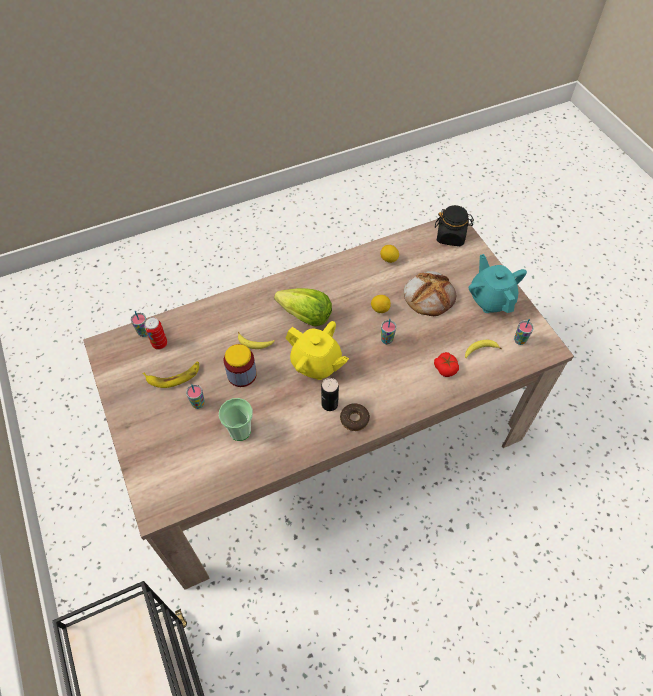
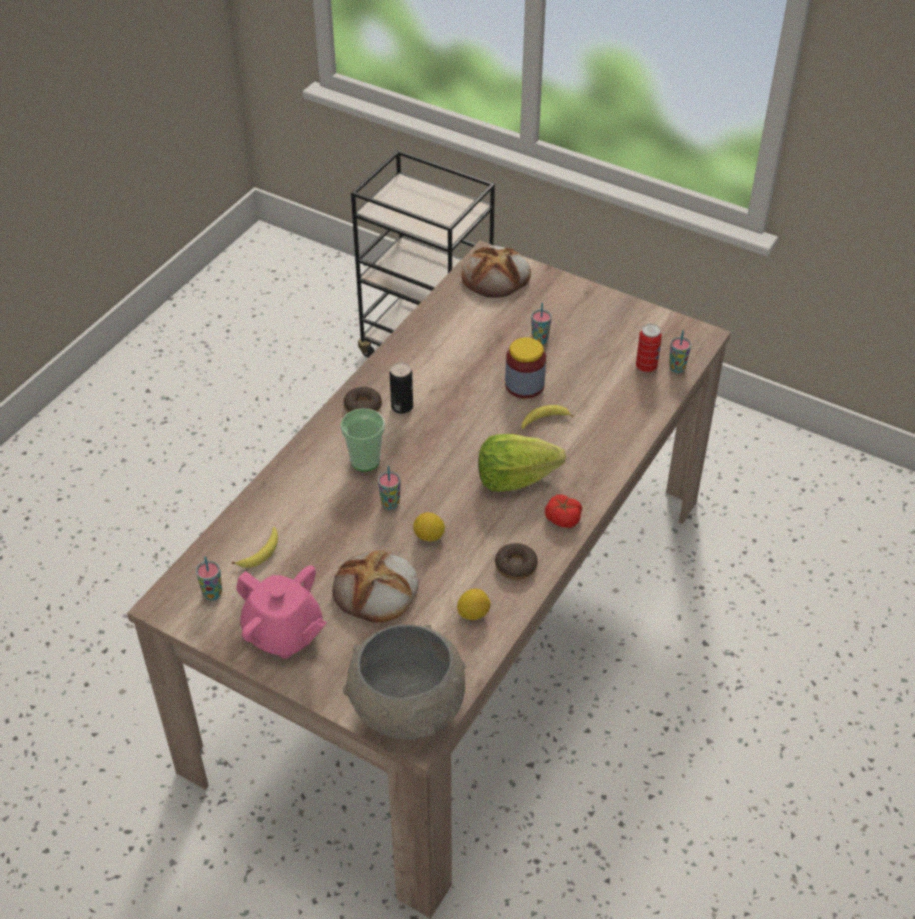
camera: 145 degrees right, 10 degrees down
(168, 484) = (496, 276): none -> bread
(174, 376) = (593, 349): banana -> none
(240, 431) = (473, 341): cup -> cup (365, 461)
(316, 363) = (452, 436): yellow teapot -> none
(348, 270) = (516, 566): none -> donut
(445, 368) = (293, 509): tomato -> tomato (562, 518)
(451, 236) = (407, 707): black jar -> grey bowl
(491, 299) = (284, 633): turquoise teapot -> pink teapot

